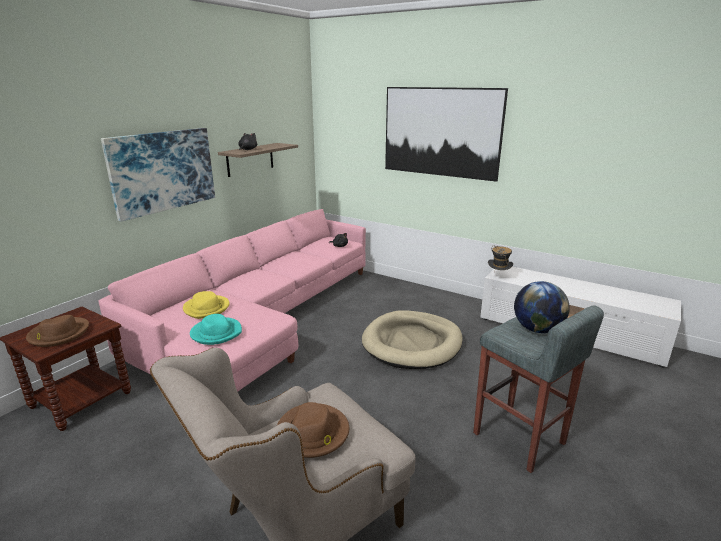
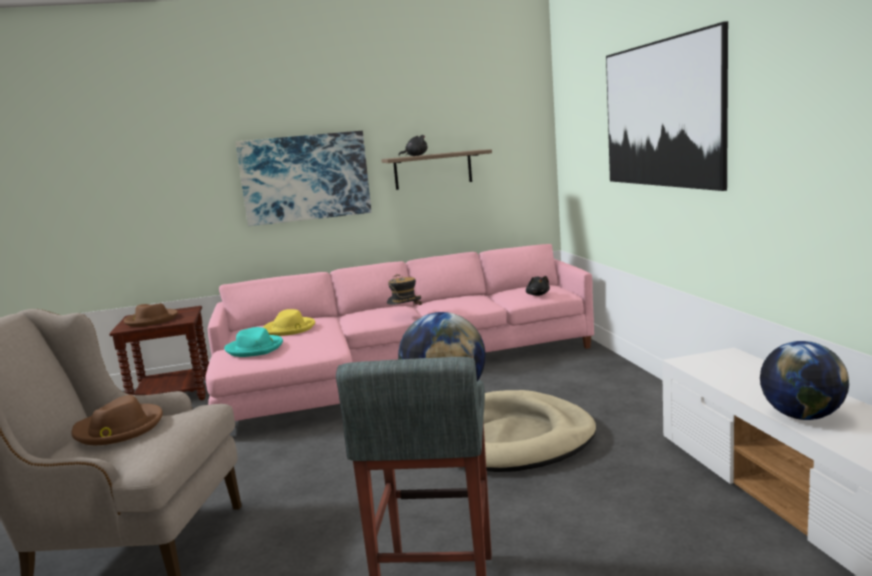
camera: 45 degrees right, 10 degrees down
(498, 277) = (687, 363): hat -> hat (405, 317)
(582, 294) = (801, 416): none -> globe

